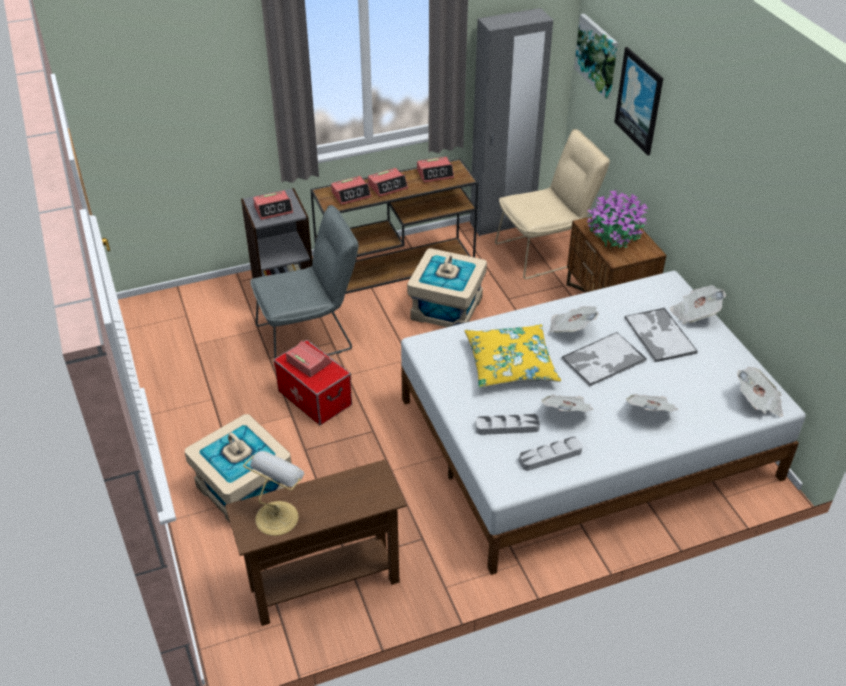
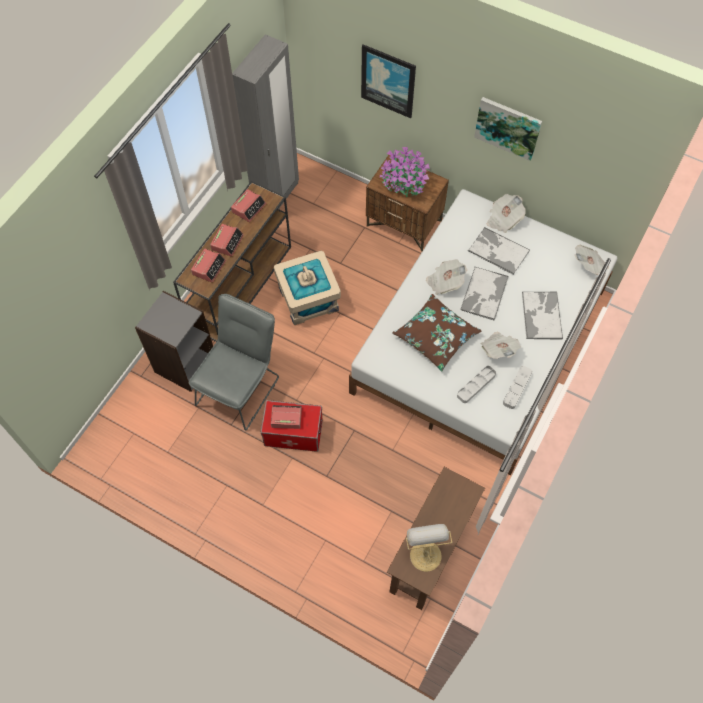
camera: 40 degrees left, 20 degrees up
(243, 489) = (318, 533): beige storage box -> none
(273, 209) = (171, 321): alarm clock -> none
(510, 364) = (436, 336): yellow pillow -> brown pillow
(546, 251) = (329, 204): beige chair -> none
(597, 55) = (323, 49): picture -> picture (508, 127)
(650, 412) = (541, 315): newspaper -> tray

